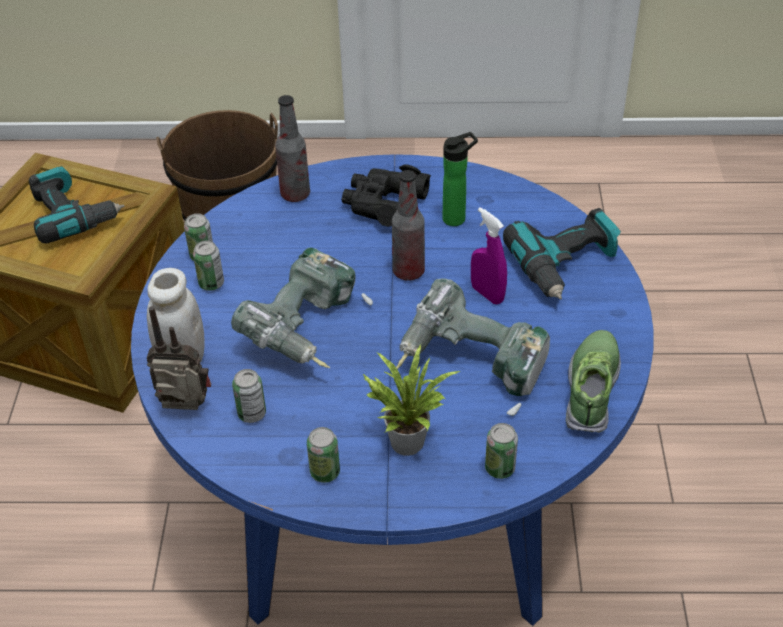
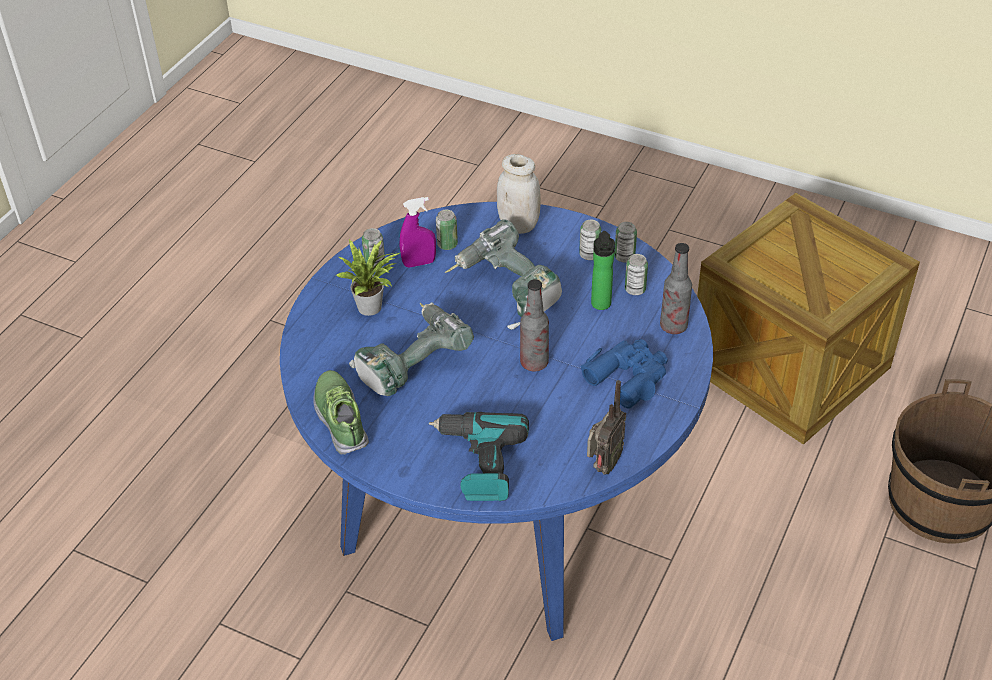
camera: 115 degrees right, 0 degrees up
(73, 214) = (814, 270): power drill -> none
(185, 410) = (471, 217): radio -> radio (603, 466)
(384, 204) = (628, 377): black binoculars -> blue binoculars
(457, 218) = (582, 416): bottle -> bottle (601, 305)
(487, 294) = (478, 399): purple spray bottle -> purple spray bottle (419, 263)
(499, 468) = (314, 342): can -> can (635, 289)
(592, 389) = (341, 418): shoe -> shoe turned 150 degrees counterclockwise

